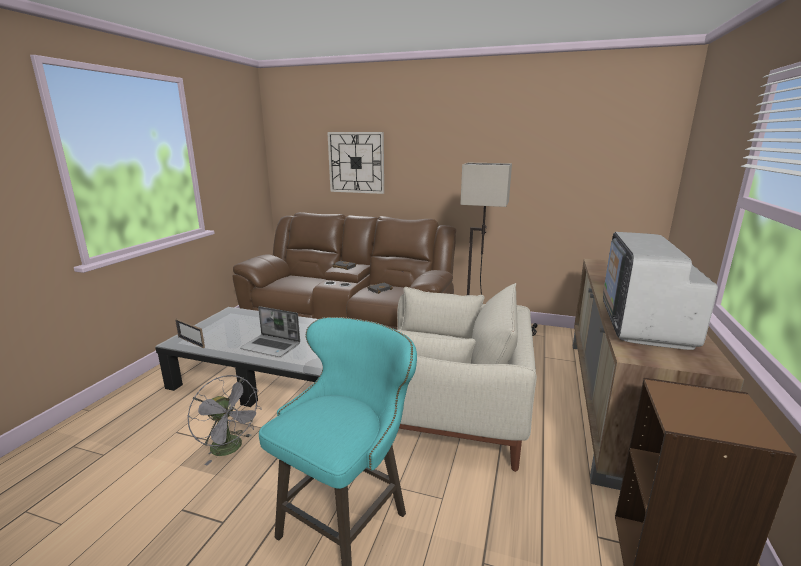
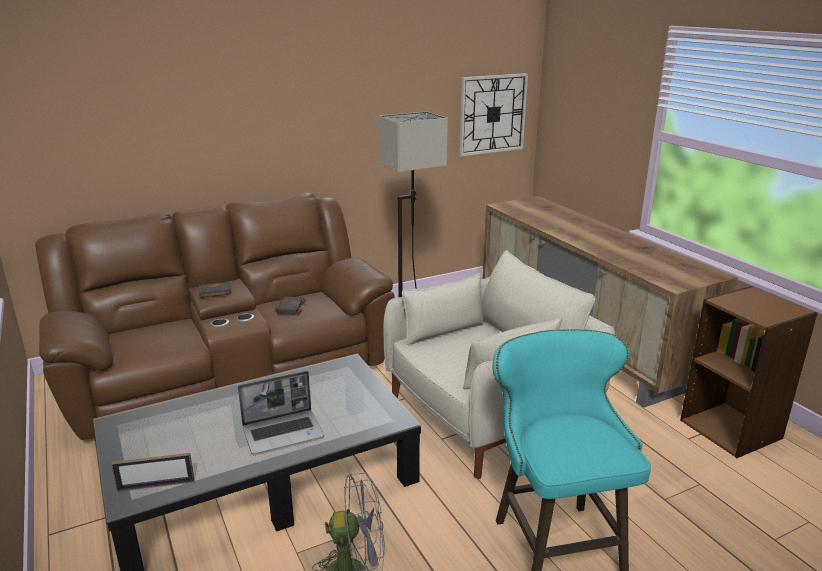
camera: 45 degrees left, 5 degrees up
(356, 162) = (167, 126): wall clock -> wall clock (492, 114)
(644, 325) = (638, 258): television -> none

